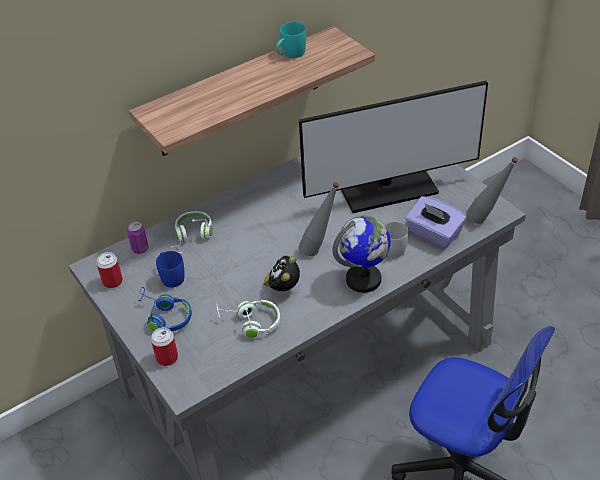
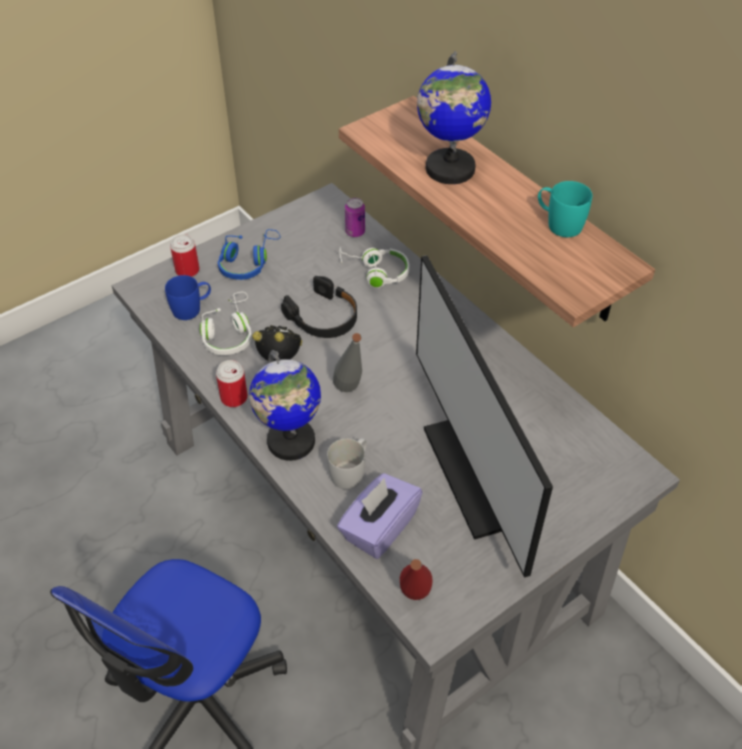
camera: 85 degrees right, 5 degrees up
(112, 281) = (304, 217): can -> can (234, 398)
(171, 276) = (309, 261): blue mug -> blue mug (192, 308)
(227, 94) = (449, 169): none -> globe
(238, 265) = (323, 317): none -> black headphones
(487, 219) = (414, 604): grey bottle -> red bottle

